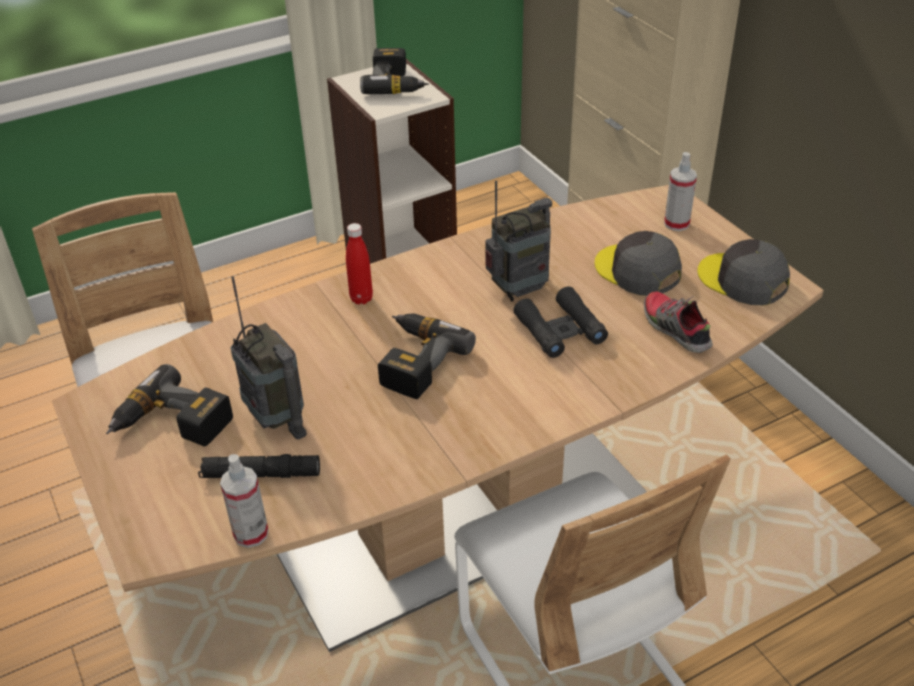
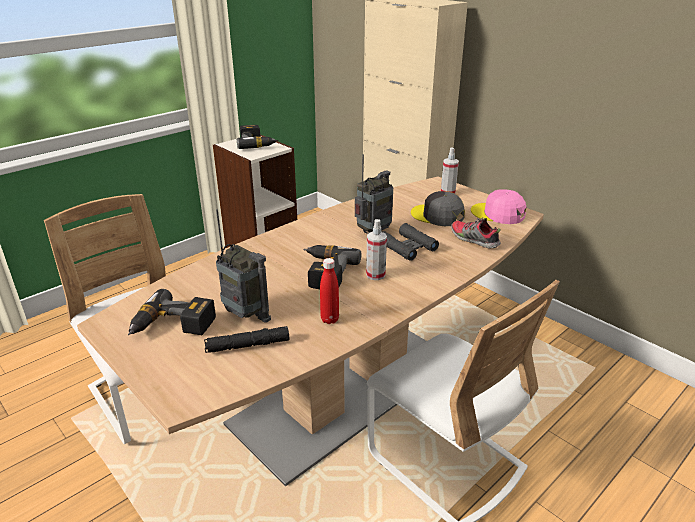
camera: 15 degrees left, 10 degrees down
(251, 534) = (254, 381): spray bottle -> spray bottle (375, 275)
(361, 298) = (277, 245): red bottle -> red bottle (329, 319)
(742, 280) = (498, 214): grey cap -> pink cap

